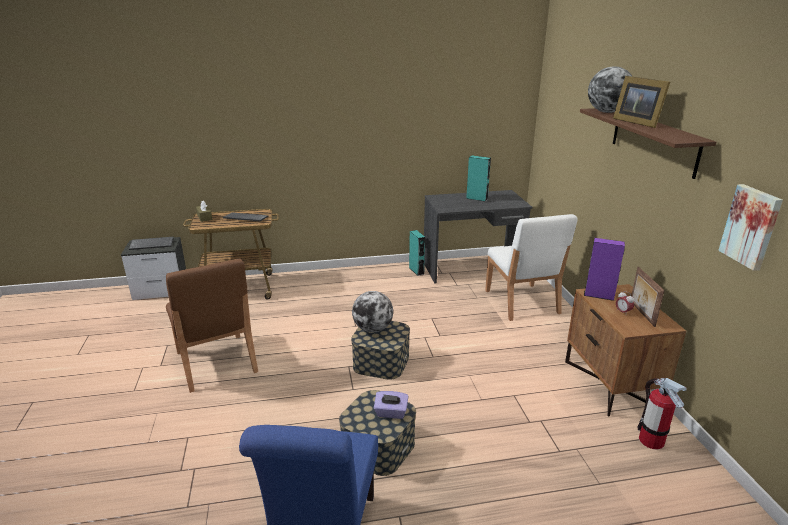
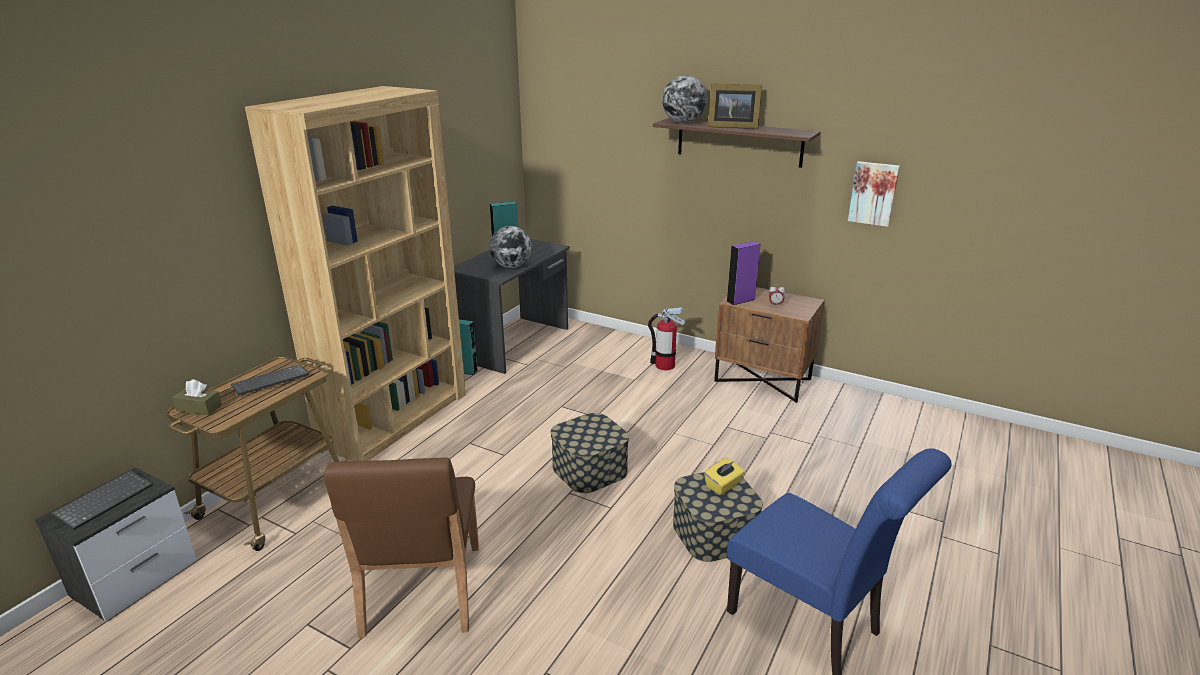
camera: 50 degrees left, 0 degrees up
(216, 363) = (421, 590): brown chair -> brown chair turned 75 degrees clockwise
(342, 278) = (395, 418): none -> brown bookcase
(372, 329) = (575, 434): globe -> globe (511, 266)
(391, 413) = (723, 485): purple tissue box -> yellow tissue box
(521, 302) = (607, 352): white chair -> none
(641, 313) = (785, 300): picture frame -> none
(651, 440) = (837, 402): fire extinguisher -> fire extinguisher (664, 365)

